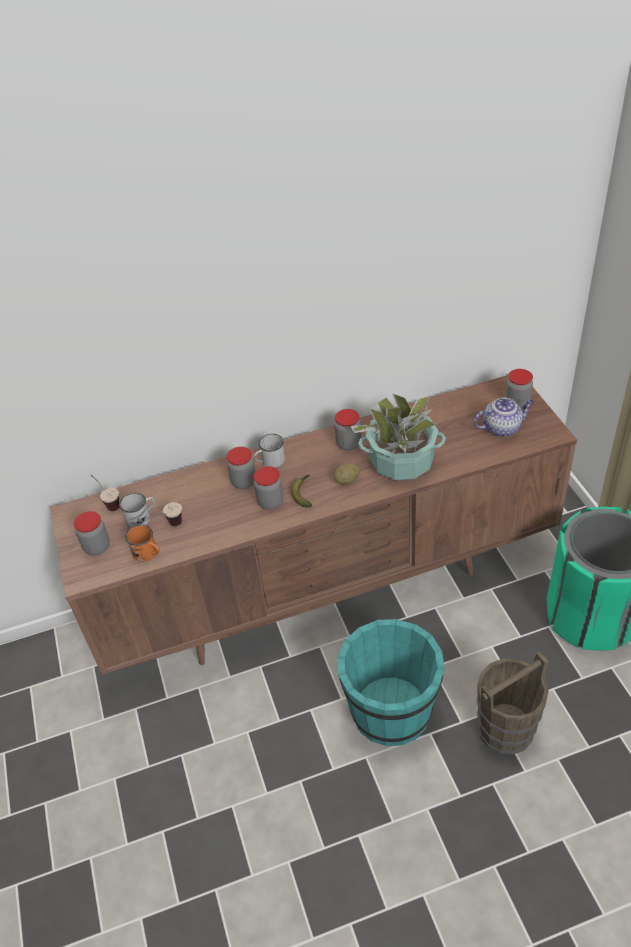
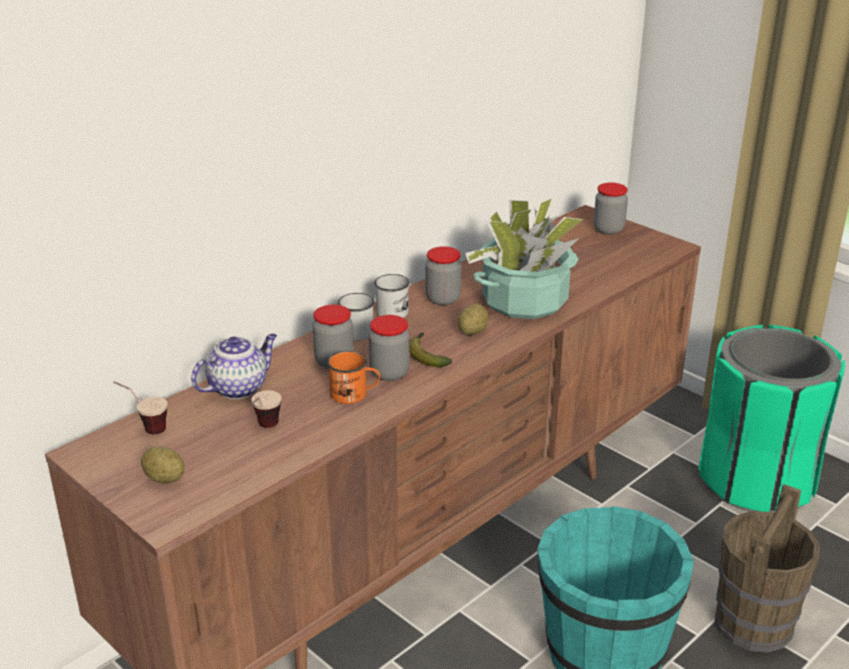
camera: 30 degrees left, 15 degrees down
(97, 547) = (164, 478): jar -> potato
(142, 518) = (212, 430): white mug -> white mug (395, 310)
(148, 554) = (254, 466): orange mug -> orange mug (354, 395)
(502, 428) = (612, 251): teapot -> teapot (239, 387)

